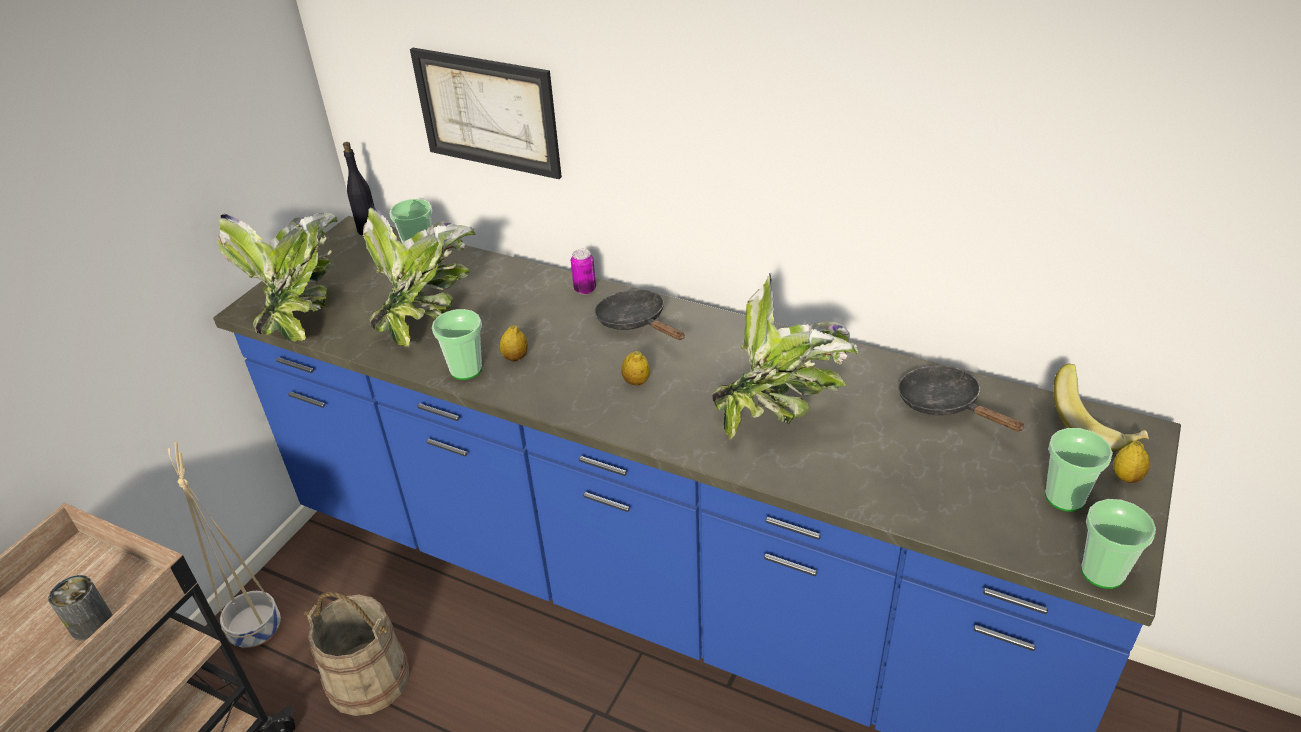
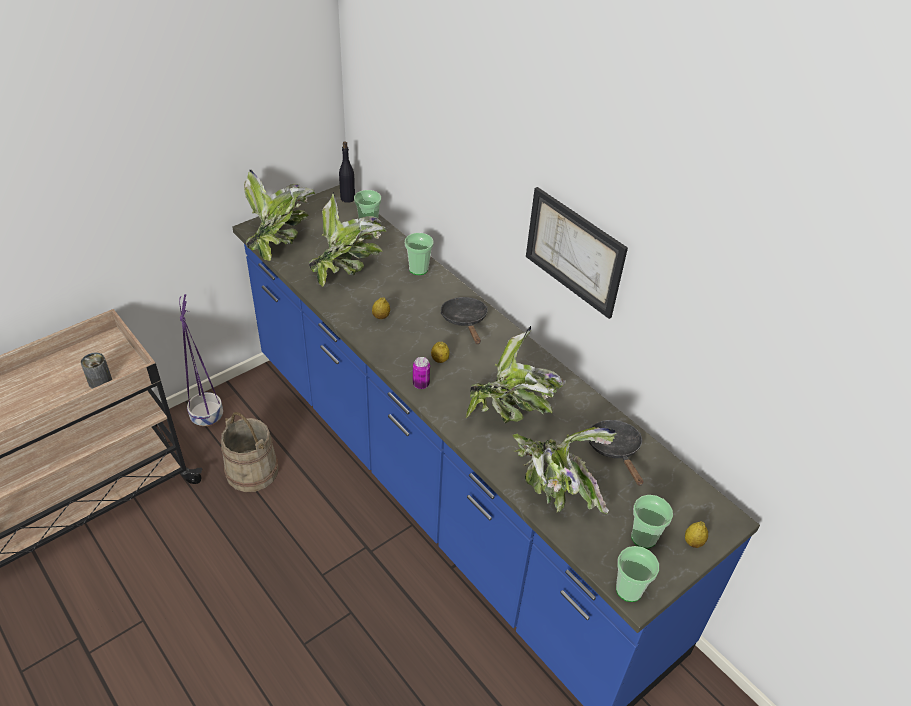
camera: 20 degrees right, 5 degrees up
(255, 628) = (207, 415): beige planter -> purple planter
(466, 369) = (349, 313): cup -> cup (418, 269)
(487, 112) = (424, 155): picture -> picture (574, 251)
(585, 289) = (449, 287): can -> can (421, 384)
(908, 486) = (553, 490): none -> potted plant
(1094, 427) = (699, 503): banana -> none

